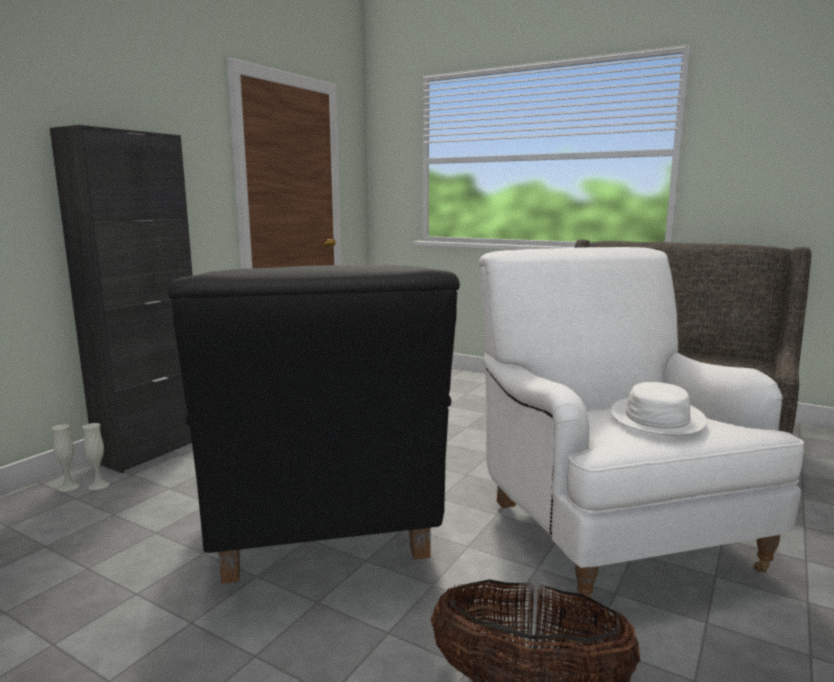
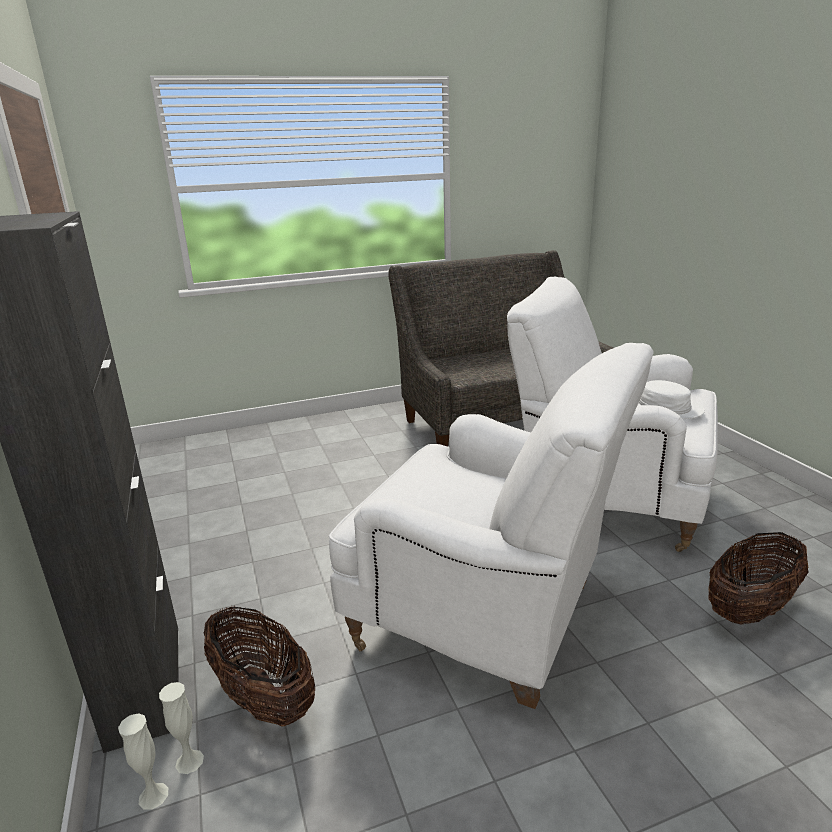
camera: 50 degrees left, 10 degrees up
(164, 484) = (263, 698): none -> basket
(323, 530) = (488, 618): black armchair -> white armchair

